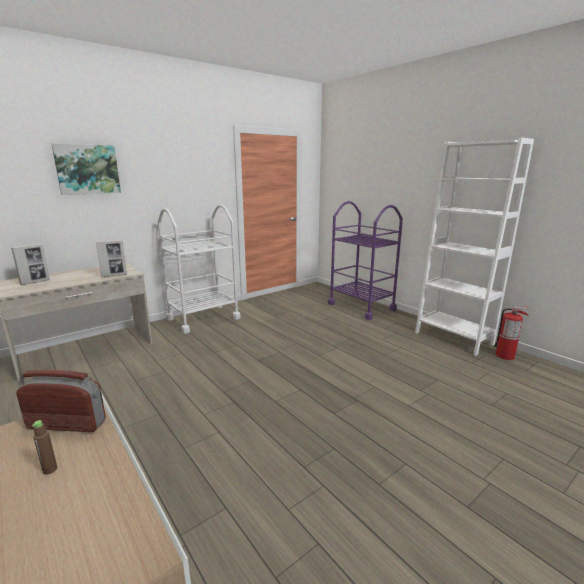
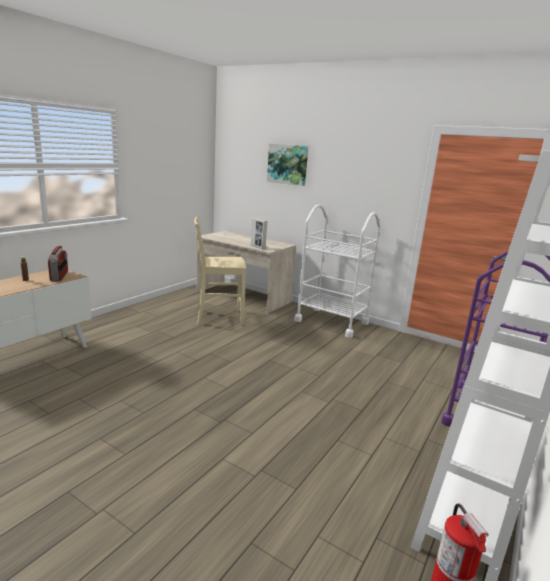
camera: 70 degrees right, 0 degrees up
(35, 282) = (228, 236): picture frame -> none
(129, 374) = (218, 317): none -> beige chair

